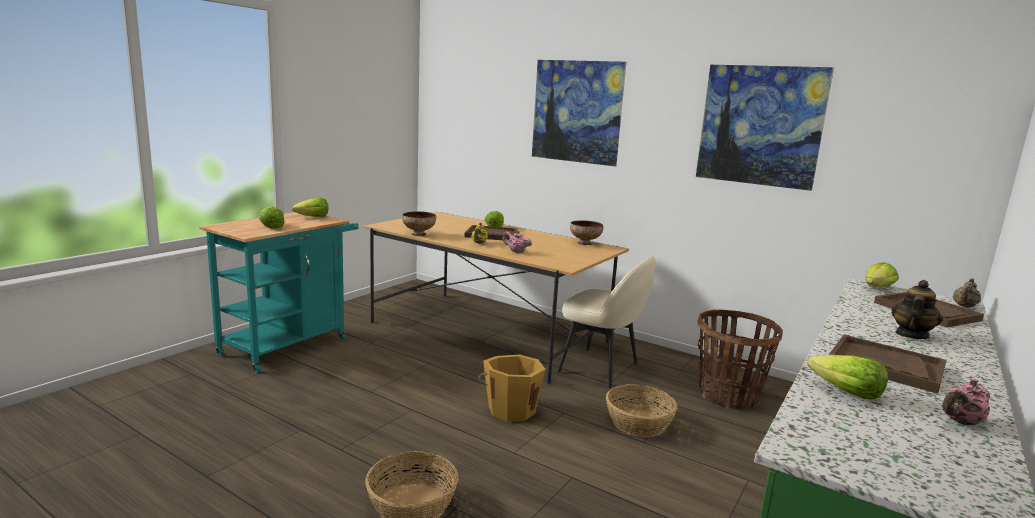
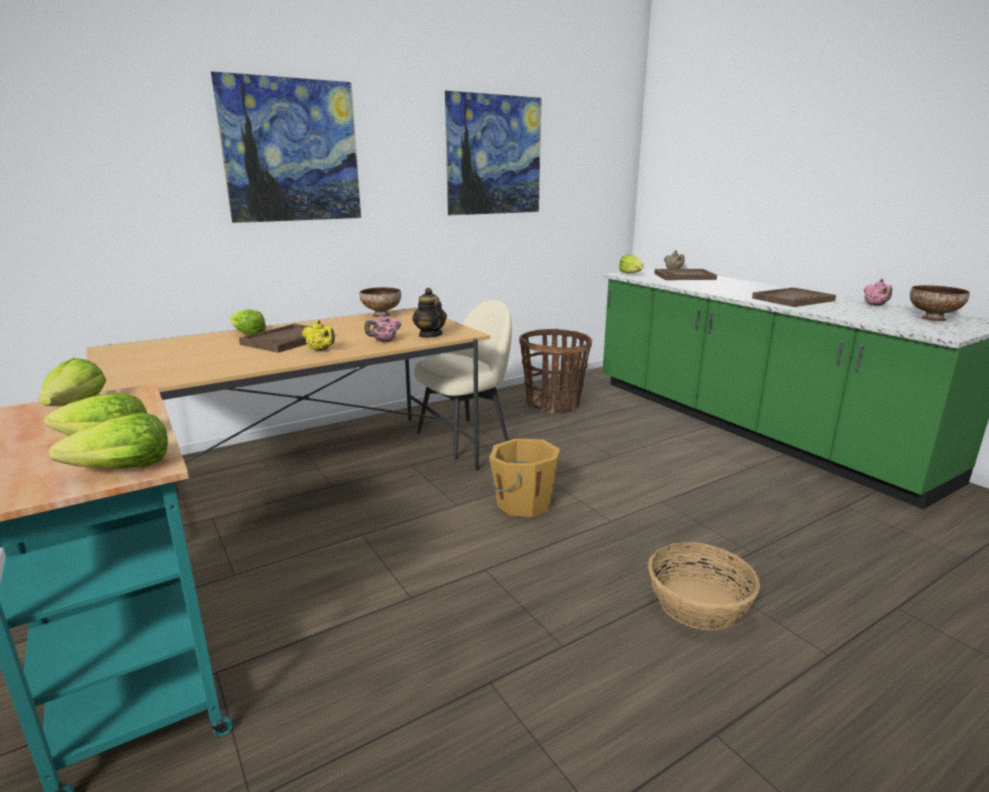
camera: 65 degrees left, 5 degrees up
(419, 234) = (222, 371): bowl -> bowl (932, 318)
(638, 423) = (580, 449): basket -> none
(845, 392) = (844, 313): lettuce -> lettuce (122, 469)
(911, 335) = (732, 286): teapot -> teapot (430, 335)

